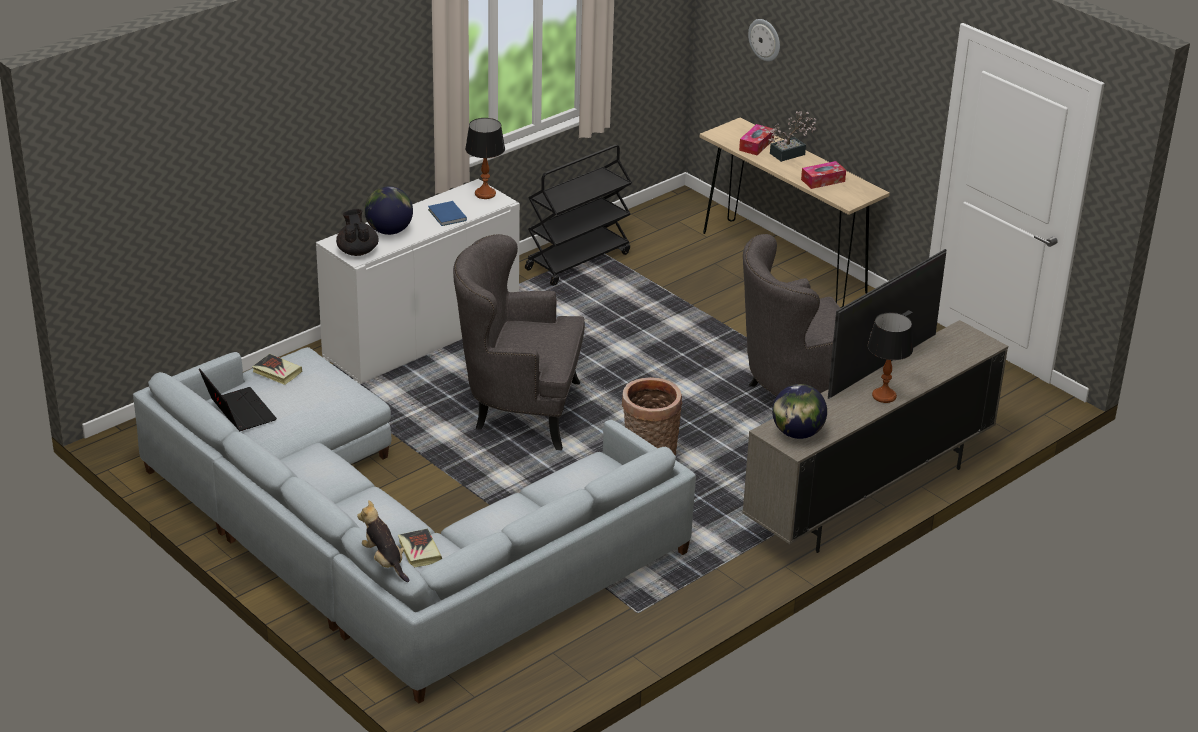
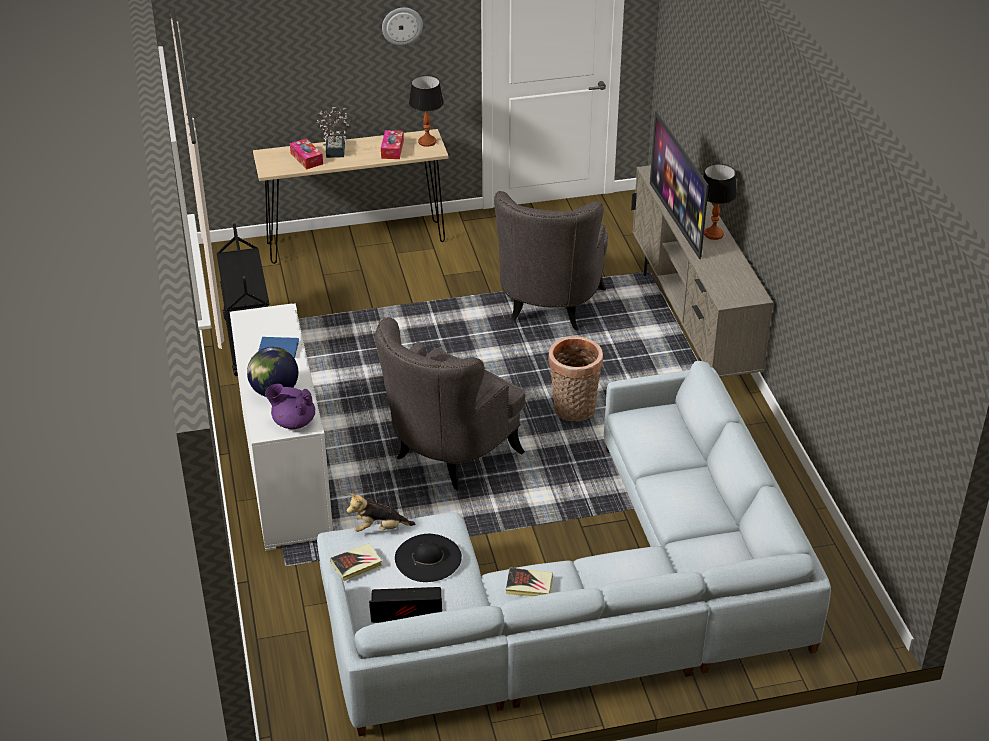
camera: 60 degrees left, 5 degrees up
(310, 403) = (428, 558): none -> black hat
(357, 251) = (293, 422): black teapot -> purple teapot
(384, 561) = (765, 568): plush toy -> plush toy (379, 529)
(419, 551) = (698, 560): book -> book (529, 586)
(484, 194) = (261, 316): table lamp -> table lamp (427, 142)
(765, 39) = (262, 68): wall clock -> wall clock (402, 25)
(797, 433) = (737, 289): globe -> none

